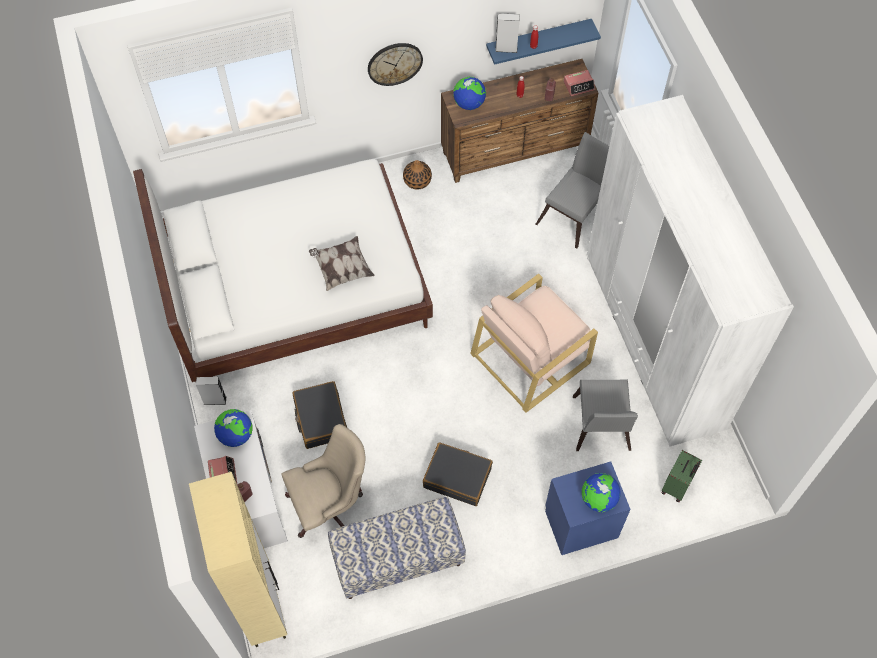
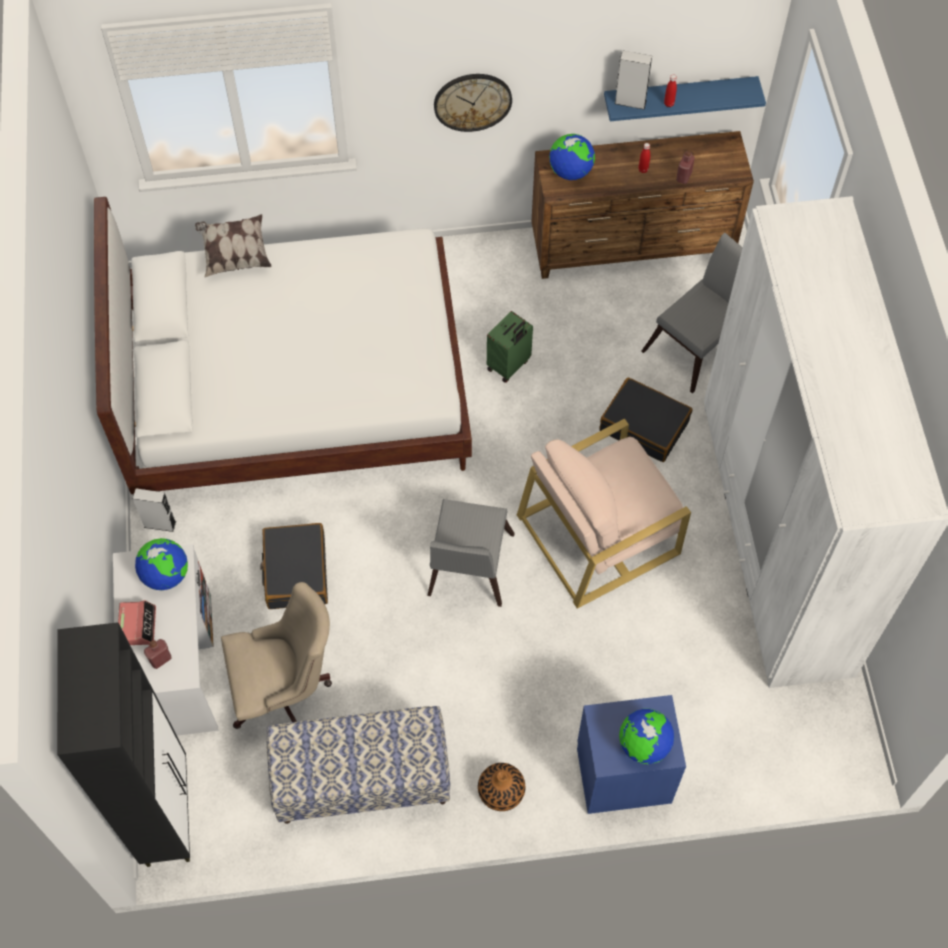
camera: 10 degrees right, 0 degrees up
(262, 606) = (167, 813): beige cabinet -> black cabinet
(342, 269) = (354, 372): pillow -> pillow (235, 254)
(417, 181) = (491, 268): vase -> vase (501, 791)
(457, 477) = (465, 682): black suitcase -> black suitcase (644, 426)
(579, 85) = (728, 168): alarm clock -> none
(600, 428) = (676, 646): grey chair -> grey chair (468, 570)
(677, 486) = (768, 745): green suitcase -> green suitcase (509, 365)

